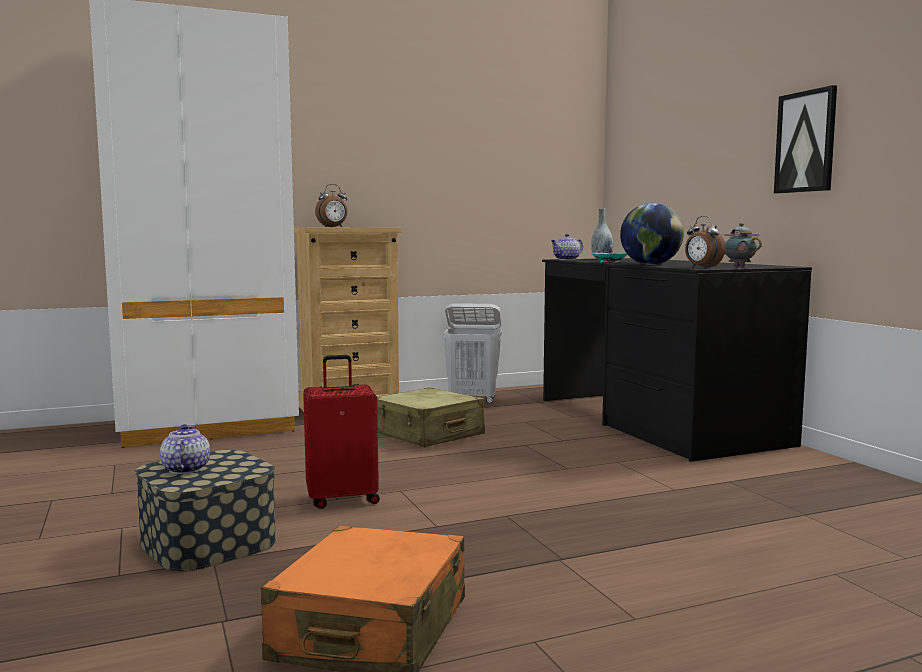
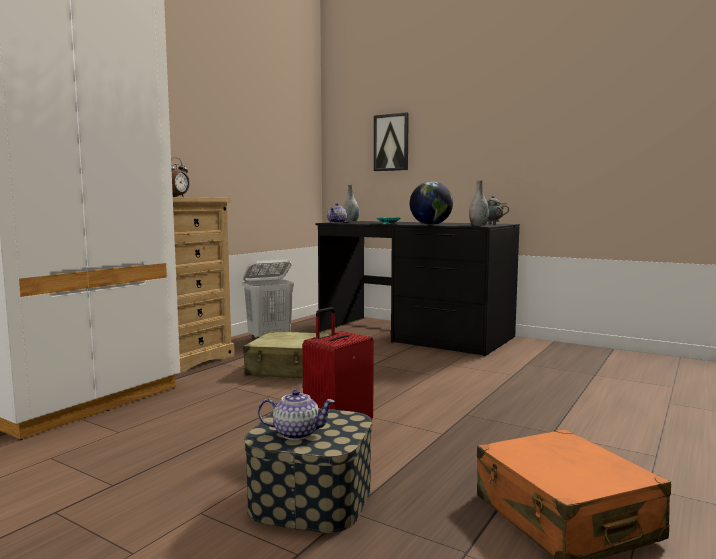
camera: 35 degrees left, 0 degrees up
(185, 469) = (296, 433): teapot -> teapot turned 135 degrees clockwise
(702, 267) = (478, 225): alarm clock -> grey vase
(806, 142) = (510, 145): picture -> picture (391, 142)

